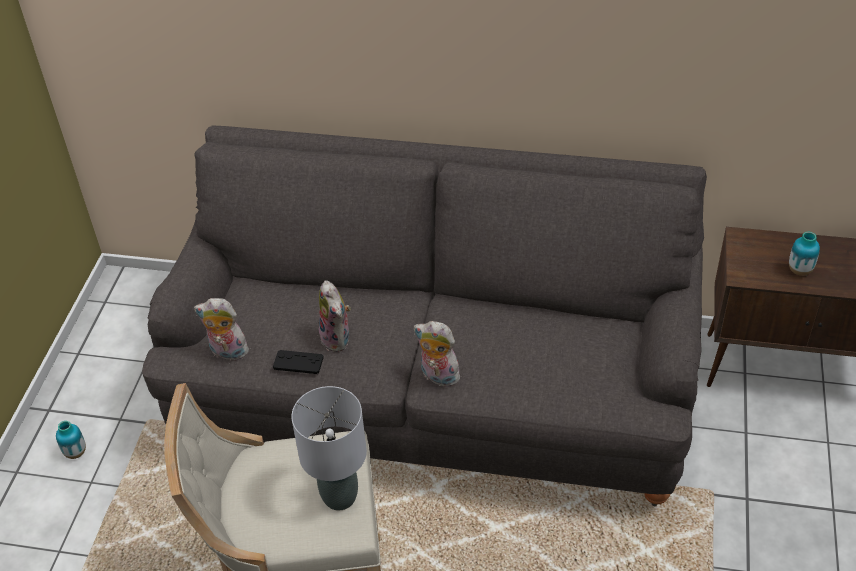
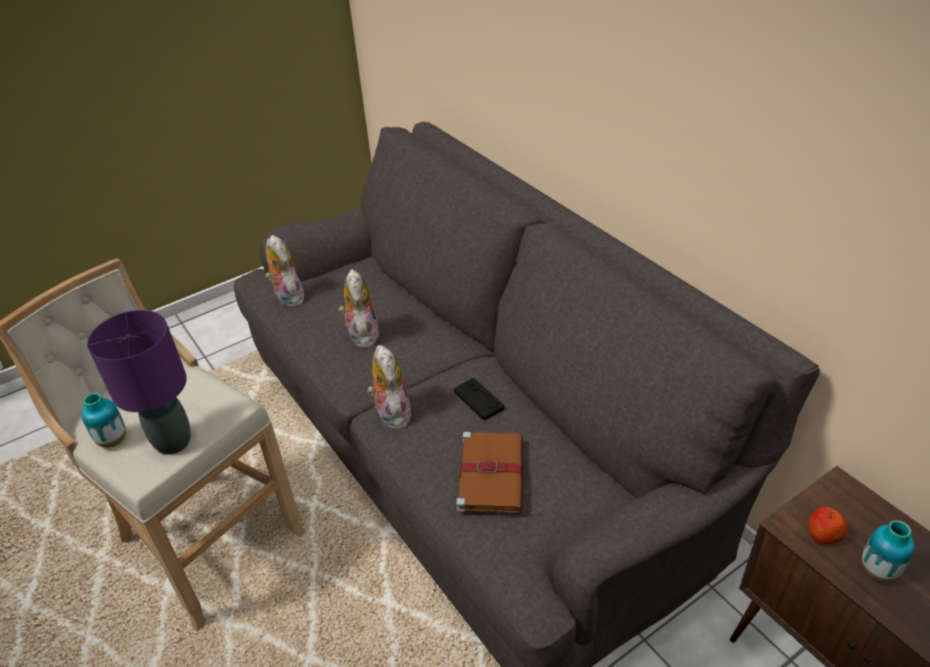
camera: 45 degrees right, 5 degrees down
(75, 452) = (221, 333): vase -> vase (113, 440)
(298, 363) = (314, 333): black game controller -> black game controller (478, 399)
(338, 339) = (361, 335): plush toy -> plush toy turned 150 degrees clockwise
(340, 497) = (172, 442): grey table lamp -> purple table lamp
(554, 364) = (491, 473): none -> brown book
(759, 269) = (823, 534): none -> apple

